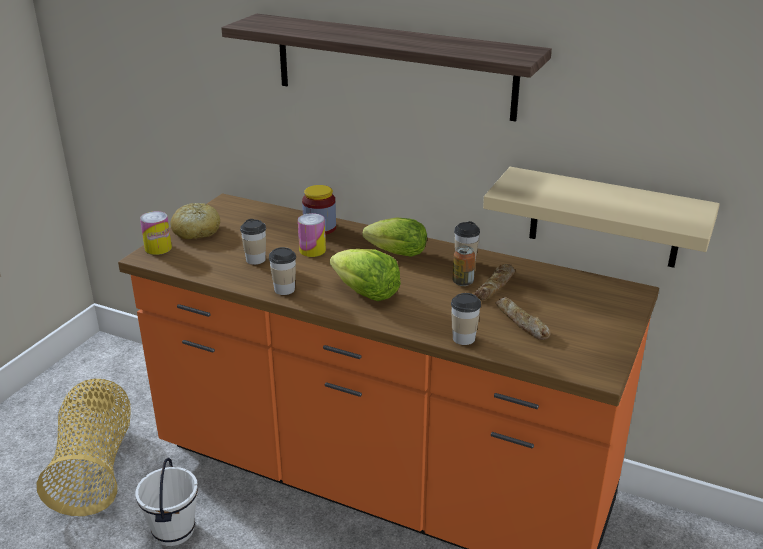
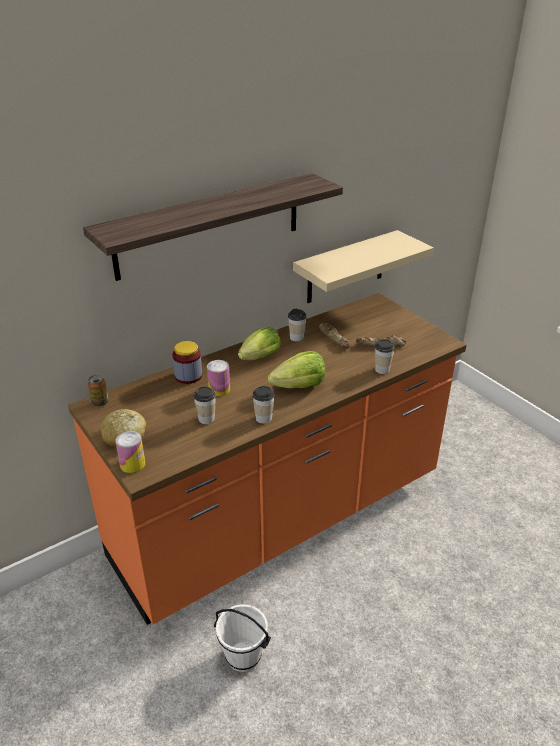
camera: 60 degrees left, 5 degrees up
(95, 467) = (124, 694): basket -> none
(463, 282) = (319, 347): can -> can (100, 402)

